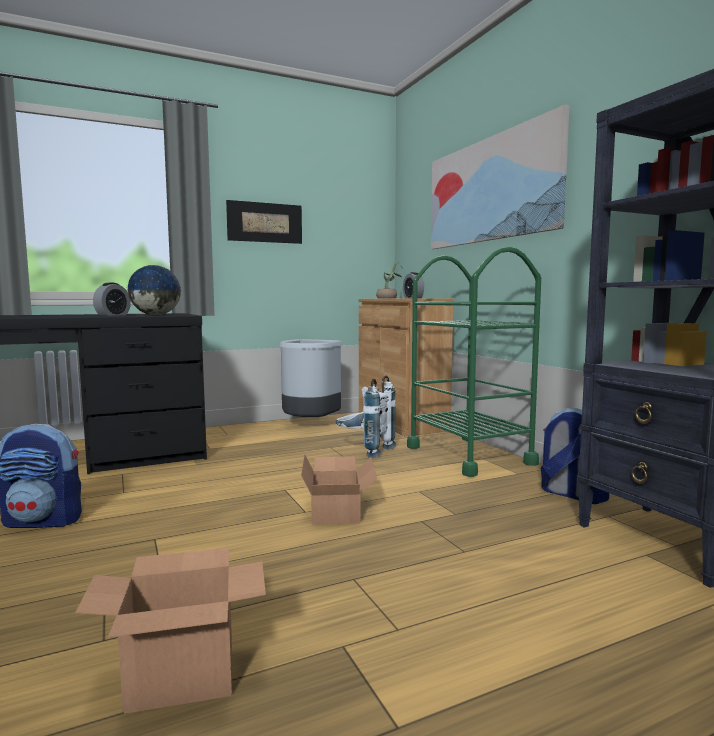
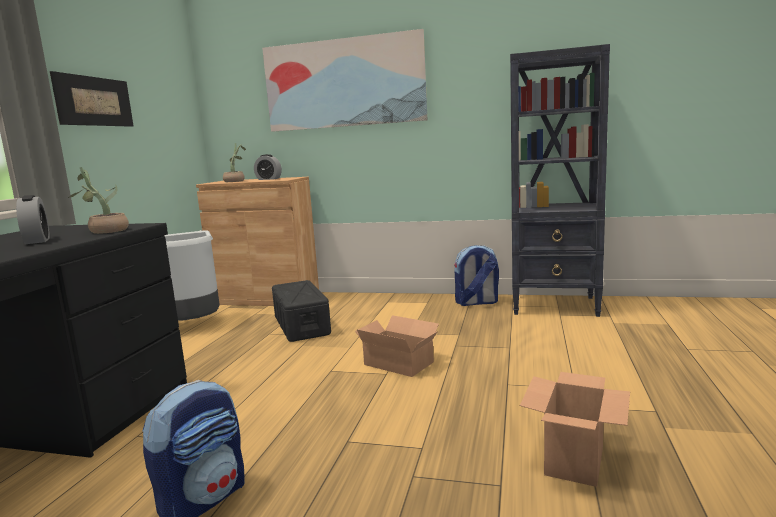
camera: 50 degrees left, 5 degrees up
(155, 315) = (104, 231): globe -> potted plant
(364, 450) = (301, 325): white backpack -> black storage box
(469, 455) = (375, 303): green cart -> none

